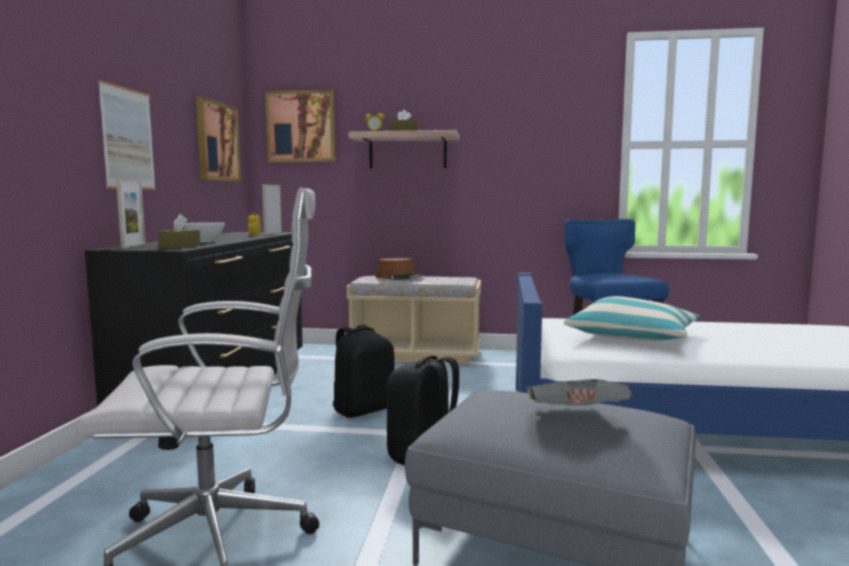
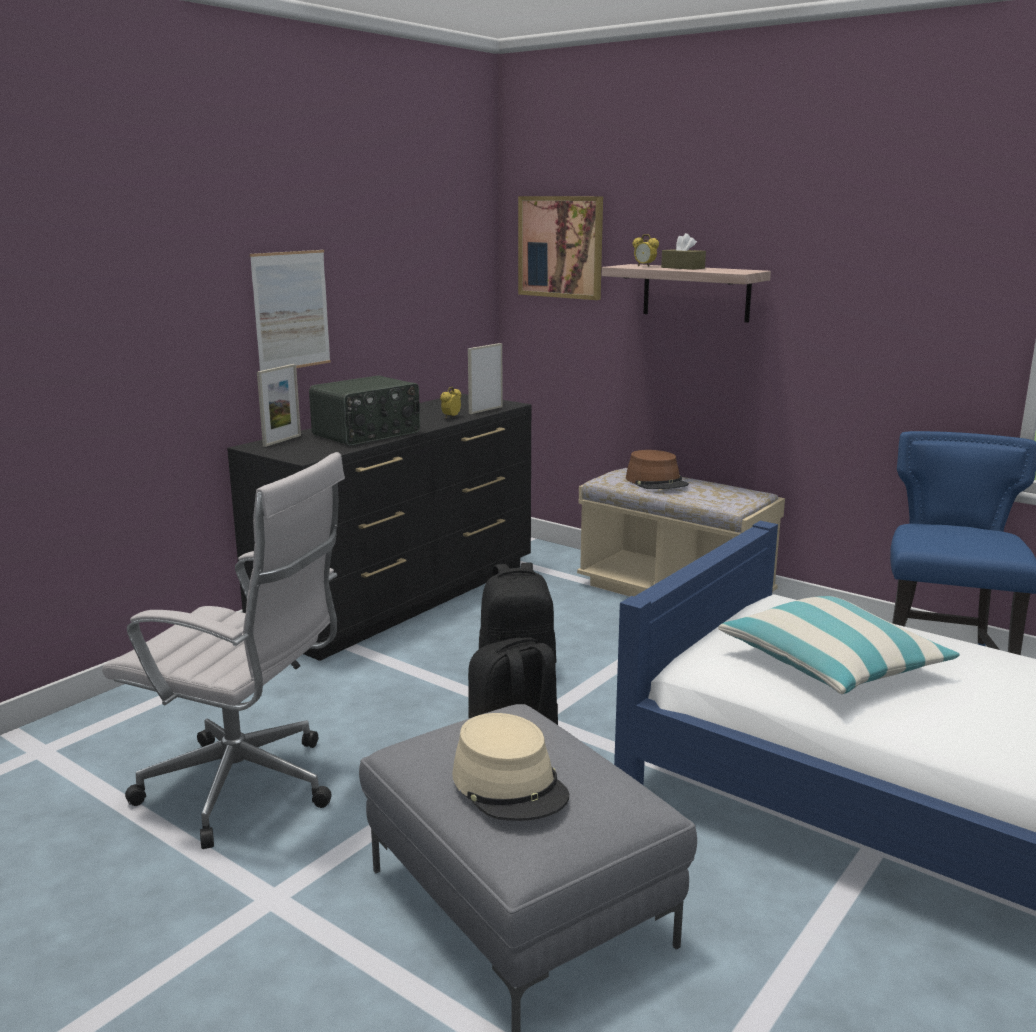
camera: 30 degrees right, 10 degrees up
(180, 247) = (317, 451): brown tissue box -> none
(205, 241) = (367, 434): white bowl -> radio
(217, 141) = (438, 278): picture -> none
(577, 422) = (510, 785): newspaper -> beige hat

